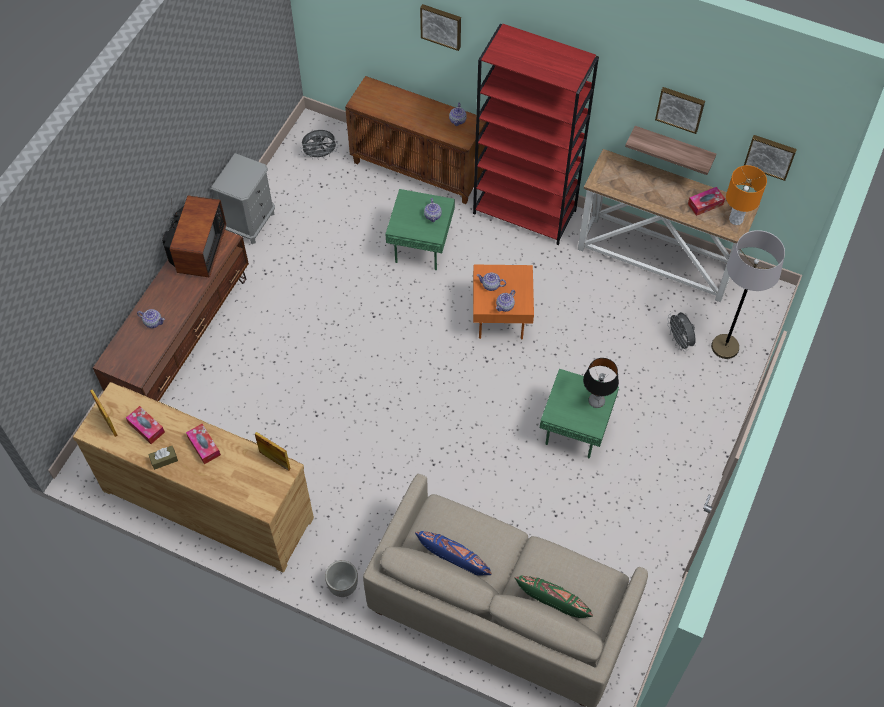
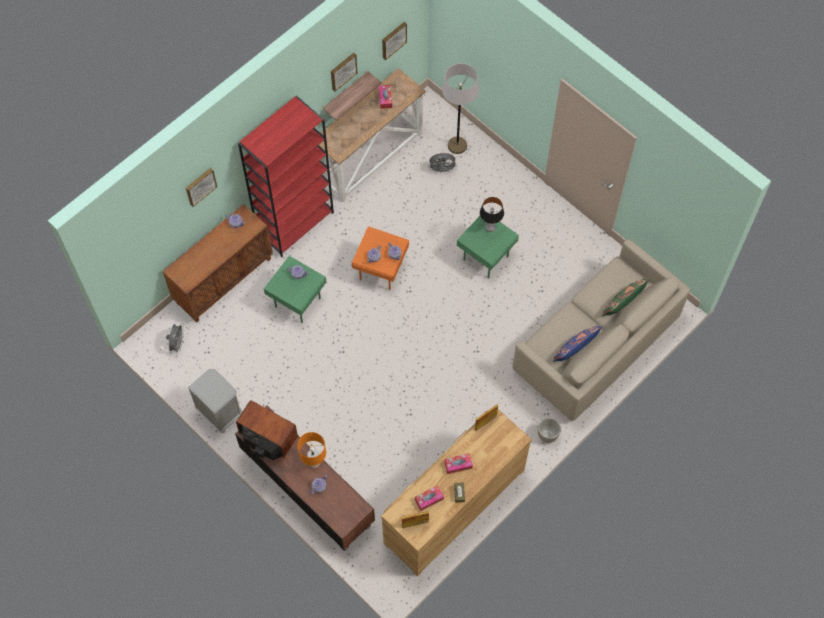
camera: 70 degrees left, 5 degrees up
(735, 219) = (405, 86): orange table lamp -> orange table lamp (314, 462)

